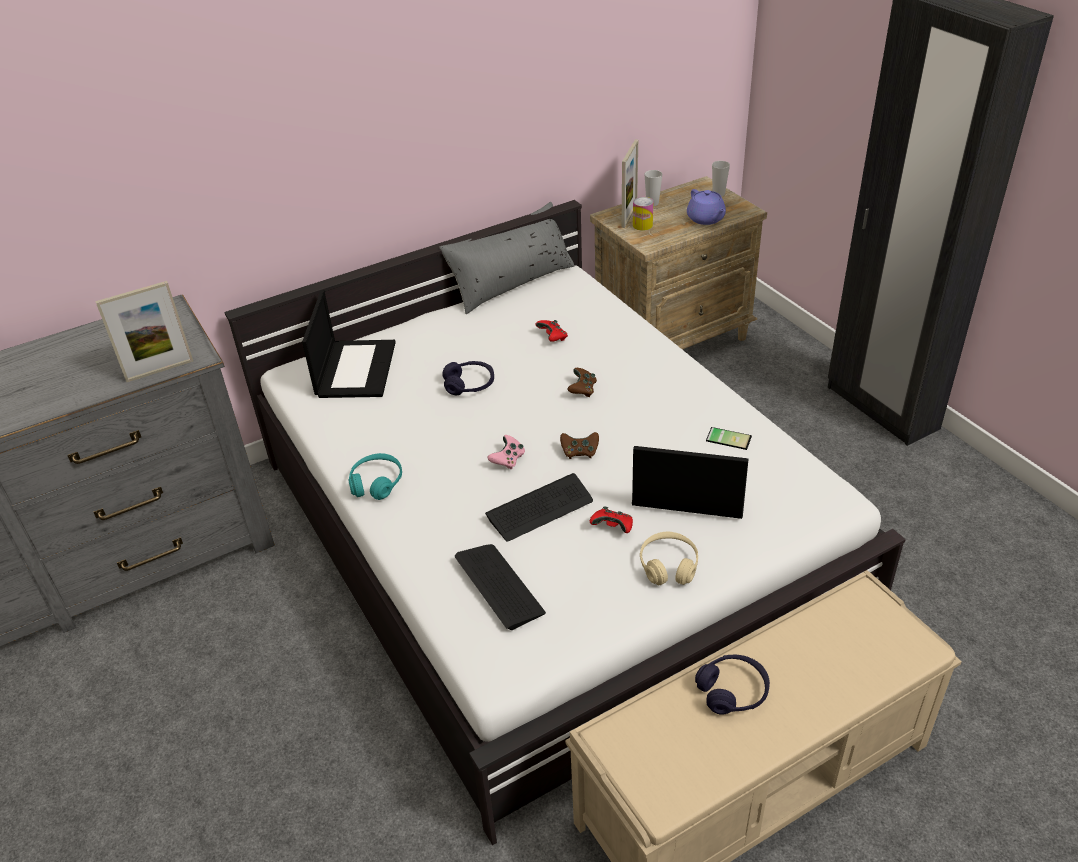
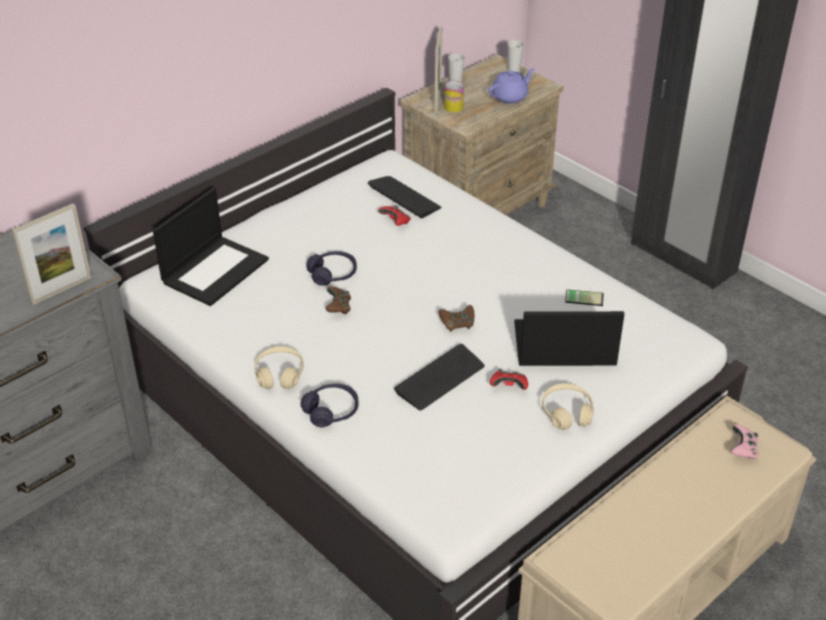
camera: 15 degrees left, 0 degrees up
(355, 368) = (215, 270): laptop -> laptop turned 45 degrees clockwise
(376, 483) = (279, 374): turquoise headphones -> beige headphones
(499, 586) = (427, 449): keyboard -> keyboard (404, 197)
(508, 460) = (394, 339): pink game controller -> pink game controller (743, 450)
(511, 283) = (337, 172): grey pillow -> none
(582, 390) = (440, 268): brown game controller -> brown game controller (338, 308)
(706, 219) = (510, 97): purple teapot -> purple teapot turned 90 degrees counterclockwise
(732, 691) = (647, 507): purple headphones -> purple headphones (331, 411)

